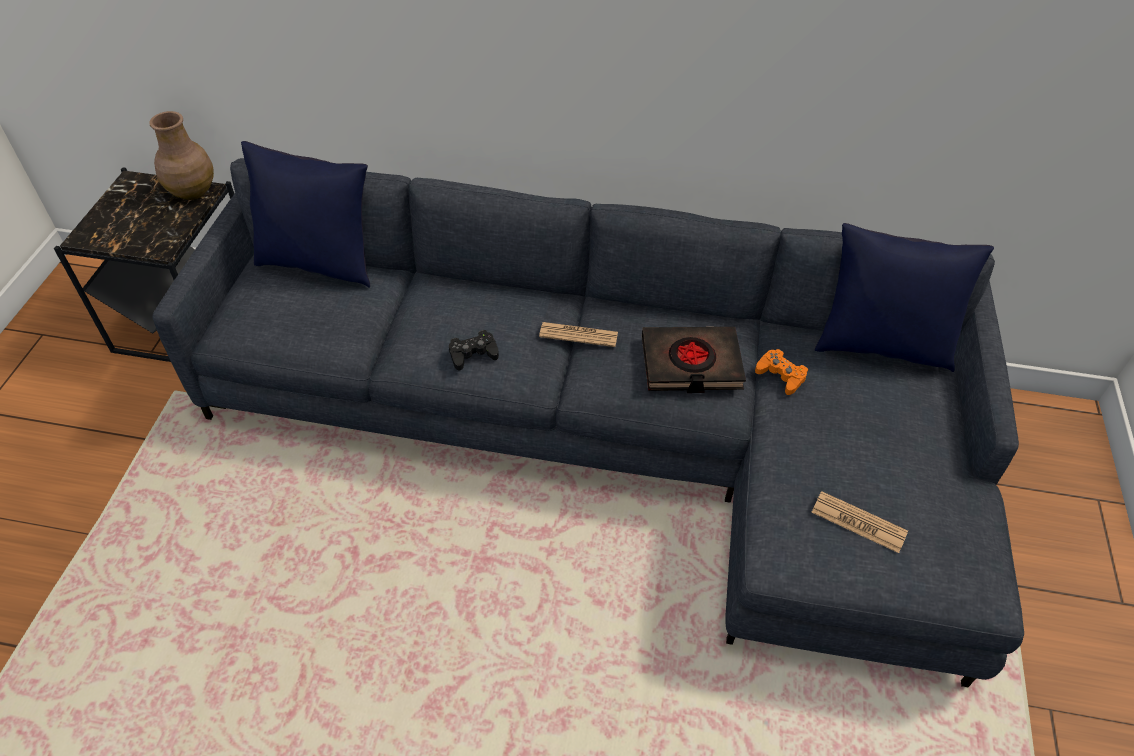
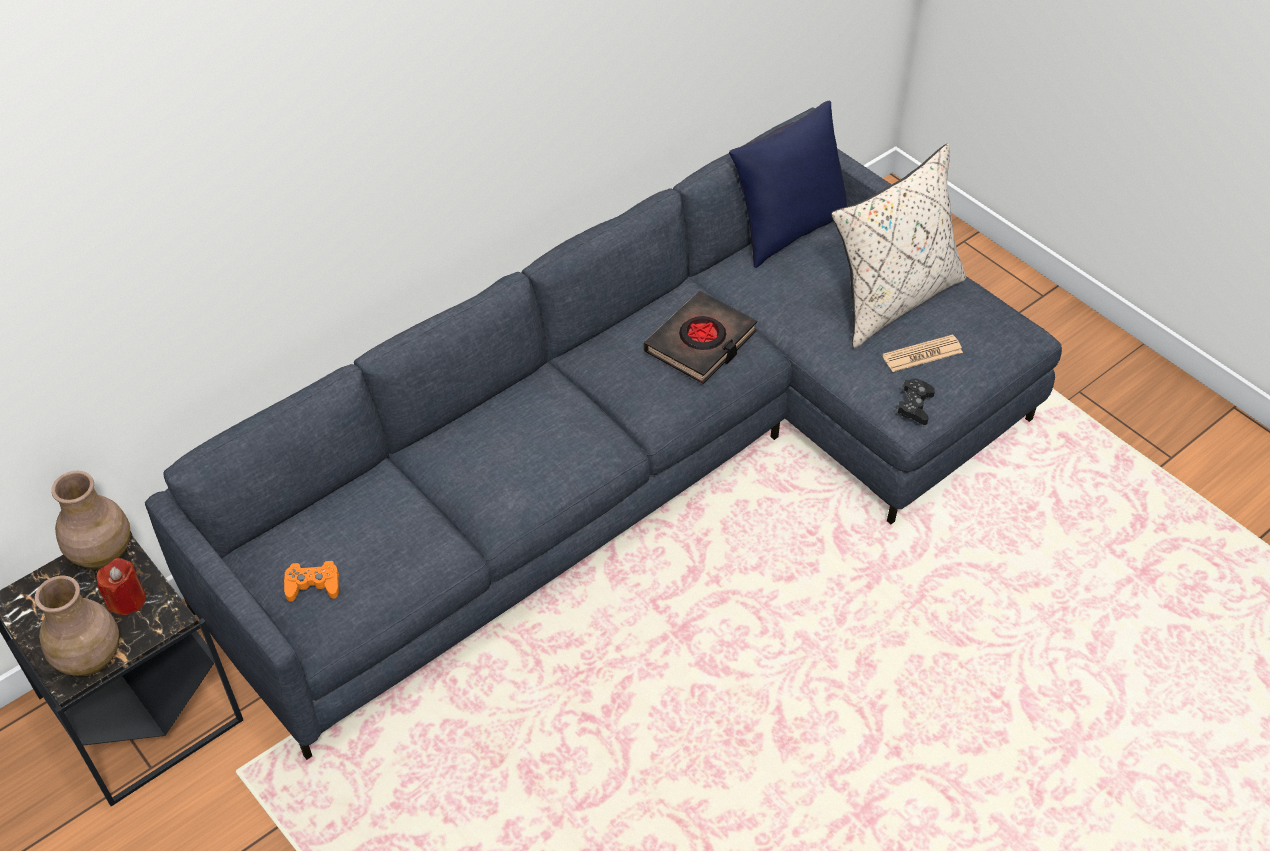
camera: 50 degrees left, 0 degrees up
(104, 236) = (90, 658): none -> brown vase
(162, 223) = (127, 600): none -> red candle
(319, 263) = (307, 514): blue pillow -> none
(473, 354) = (549, 467): black game controller -> black game controller (914, 406)
(578, 335) = (598, 389): newspaper -> none
(781, 375) = (761, 302): orange game controller -> orange game controller (313, 585)
(895, 460) = (892, 299): none -> beige pillow

